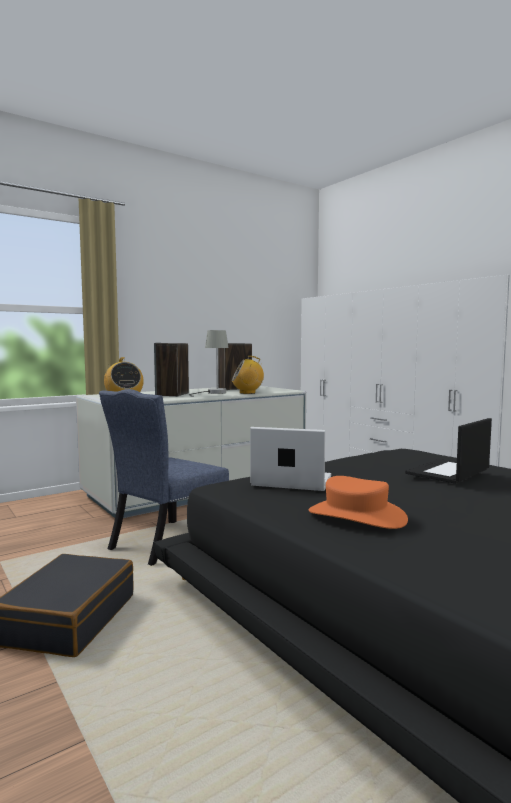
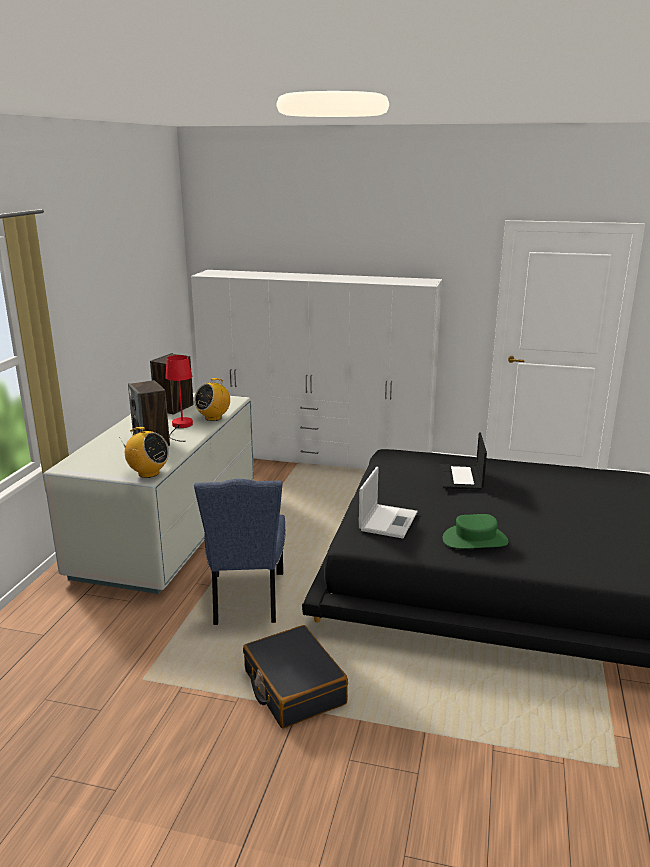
camera: 40 degrees left, 15 degrees up
(212, 393) = (181, 427): grey table lamp -> red table lamp
(290, 481) = (388, 521): laptop -> laptop turned 135 degrees clockwise
(356, 516) = (475, 540): orange hat -> green hat

